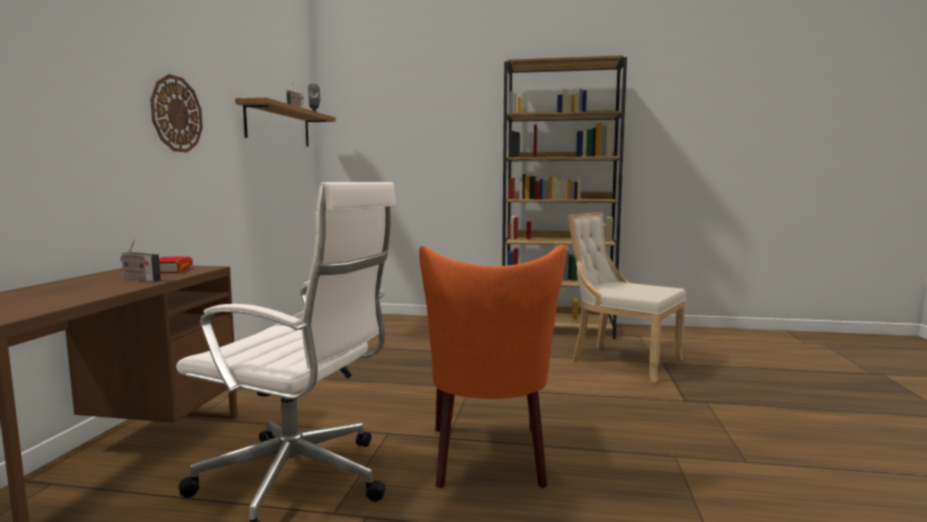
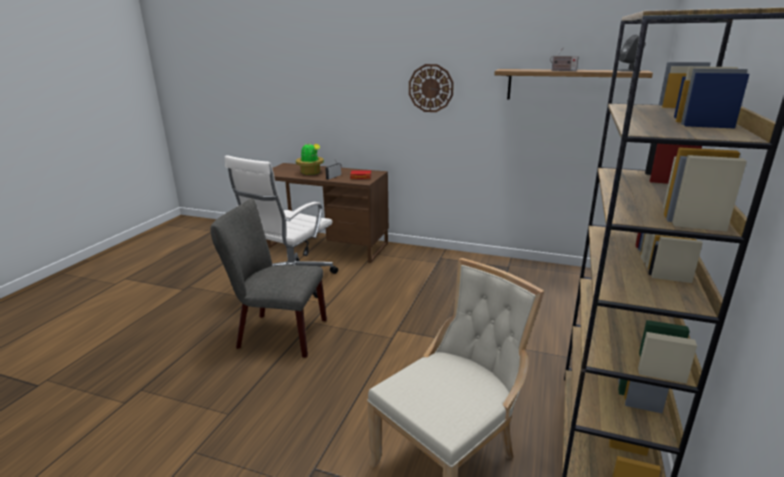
camera: 100 degrees right, 15 degrees up
(75, 291) = (311, 173): none -> potted plant
(489, 460) = (276, 333): orange chair -> grey chair

